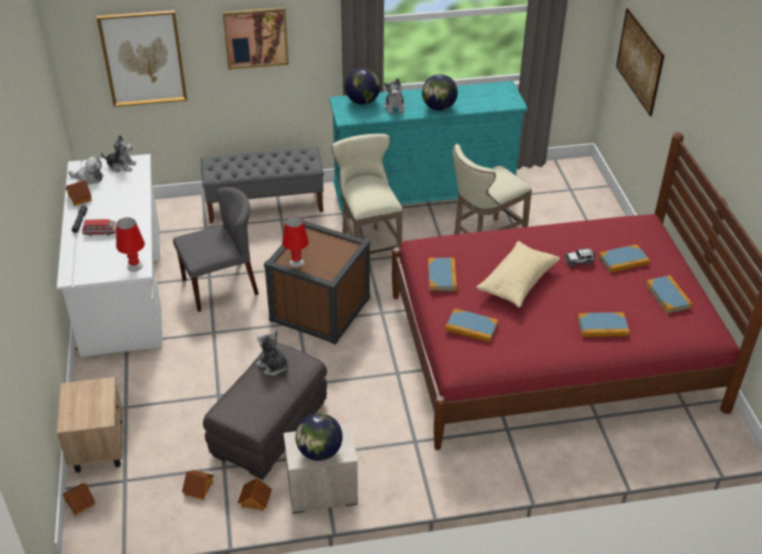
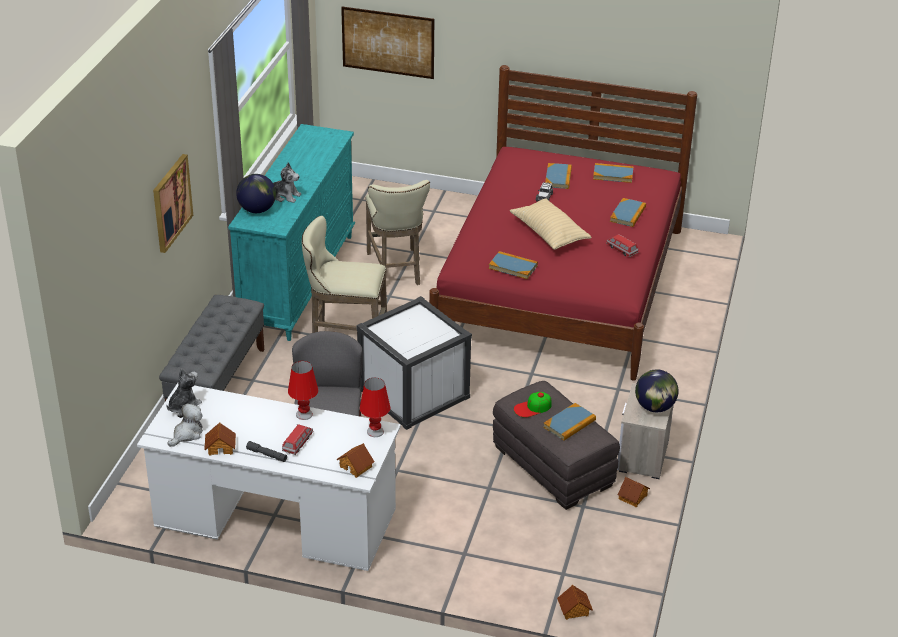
camera: 65 degrees left, 5 degrees down
(99, 447) = (508, 583): beige nightstand -> none
(143, 58) = (116, 288): picture -> none
(199, 488) = (600, 527): toy house -> toy house (356, 466)
(273, 366) = (532, 407): plush toy -> cap
(296, 263) = (417, 347): red table lamp -> red table lamp (304, 414)
(320, 309) = (413, 393): brown storage box -> white storage box
(438, 108) = (309, 173): globe -> none
(471, 327) = (587, 273): book -> book (569, 424)
(532, 340) = (621, 250): none -> toy car

